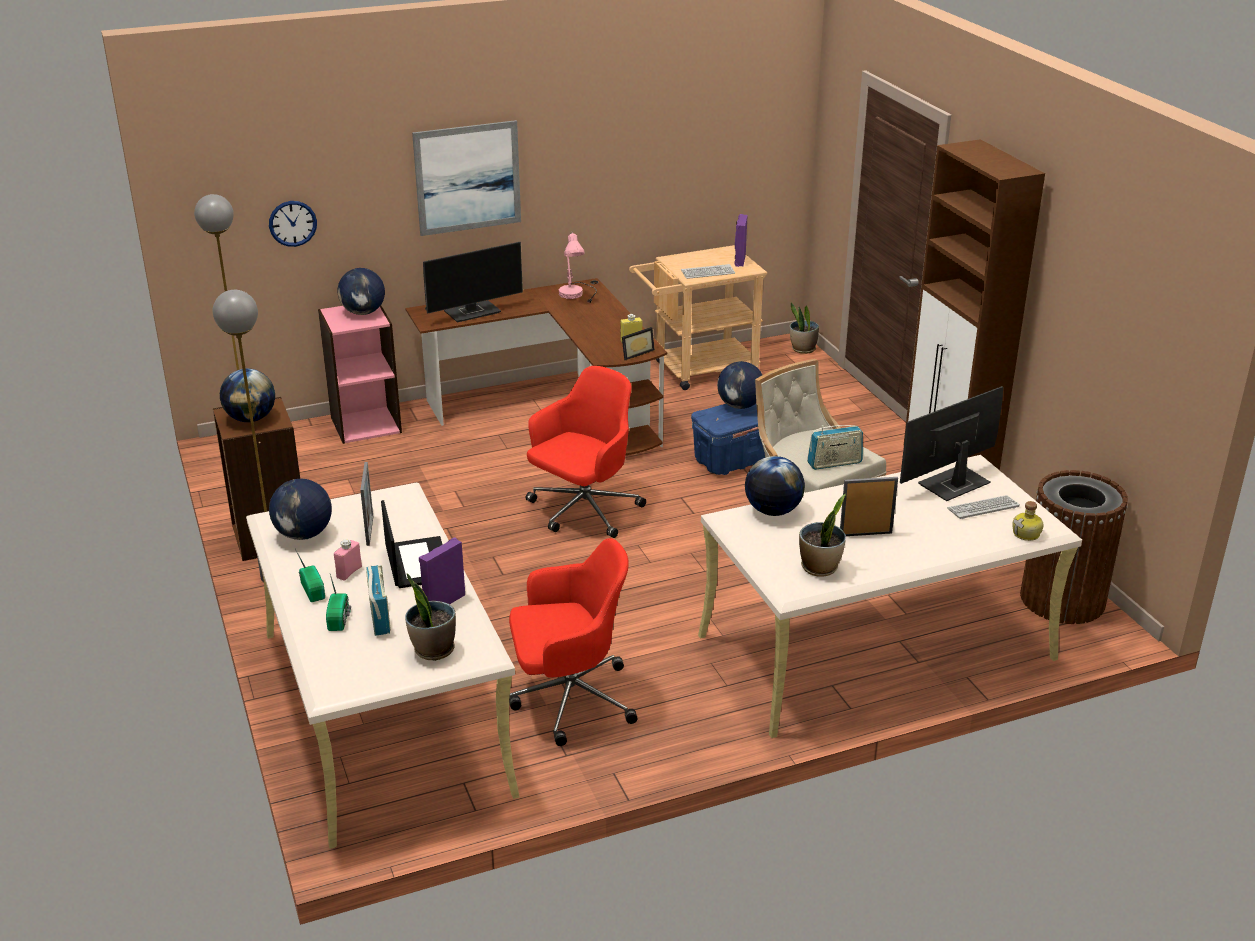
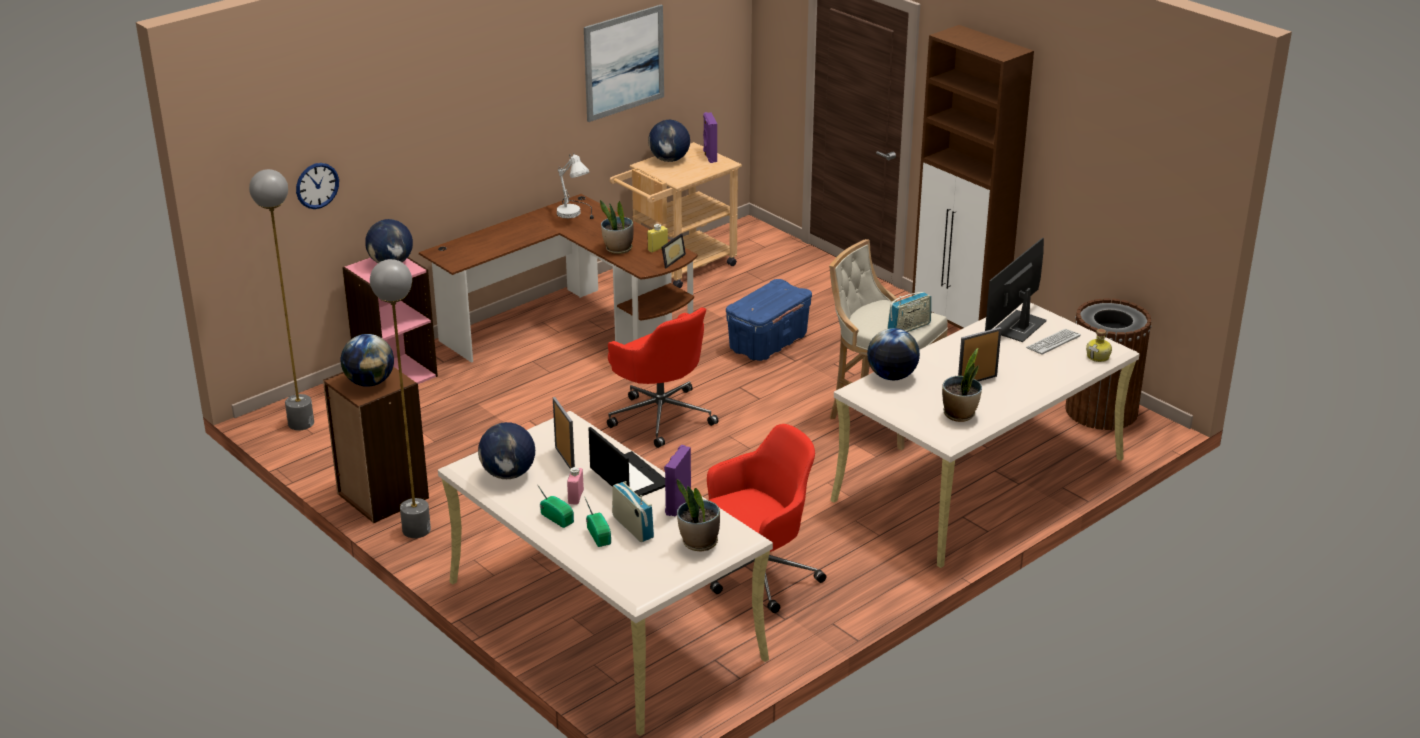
camera: 20 degrees left, 0 degrees up
(467, 178) = (467, 115): picture -> picture (624, 62)
(473, 312) = (489, 245): monitor -> none
(578, 296) = (576, 214): pink table lamp -> white table lamp
(583, 511) = (660, 415): red office chair -> red office chair turned 120 degrees clockwise
(708, 272) = (689, 173): keyboard -> none
(740, 406) = (765, 293): globe -> globe (669, 160)
(803, 349) = (761, 231): potted plant -> potted plant (618, 249)

